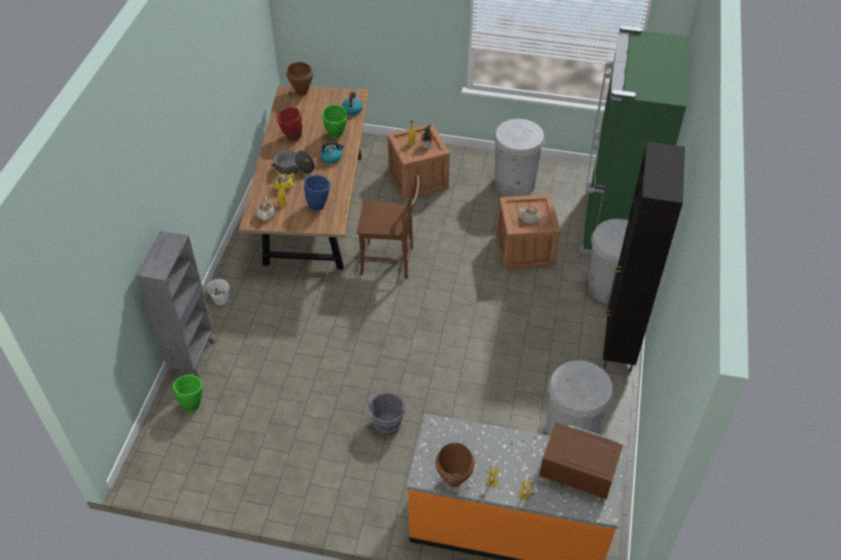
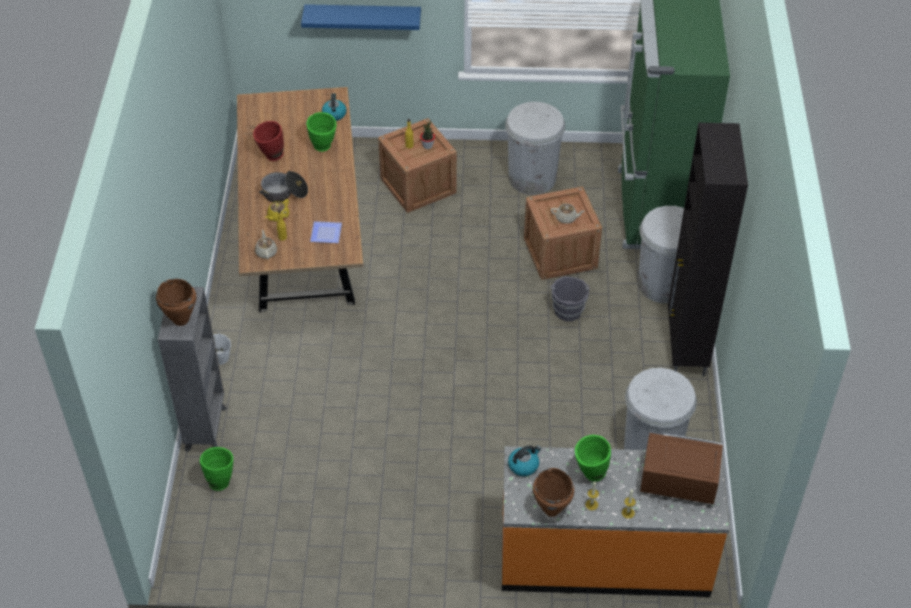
camera: 10 degrees left, 0 degrees up
(301, 92) = (268, 99): brown cooking pot -> brown cooking pot (181, 320)
(319, 205) = (325, 233): blue vase -> plate
(331, 158) = (325, 175): kettle -> kettle (523, 465)
(385, 30) = (363, 17): none -> blue shelf
(387, 423) = (448, 469): grey bucket -> grey bucket (568, 310)
(390, 261) = (408, 287): brown chair -> none
(496, 452) = (590, 474): none -> green vase

